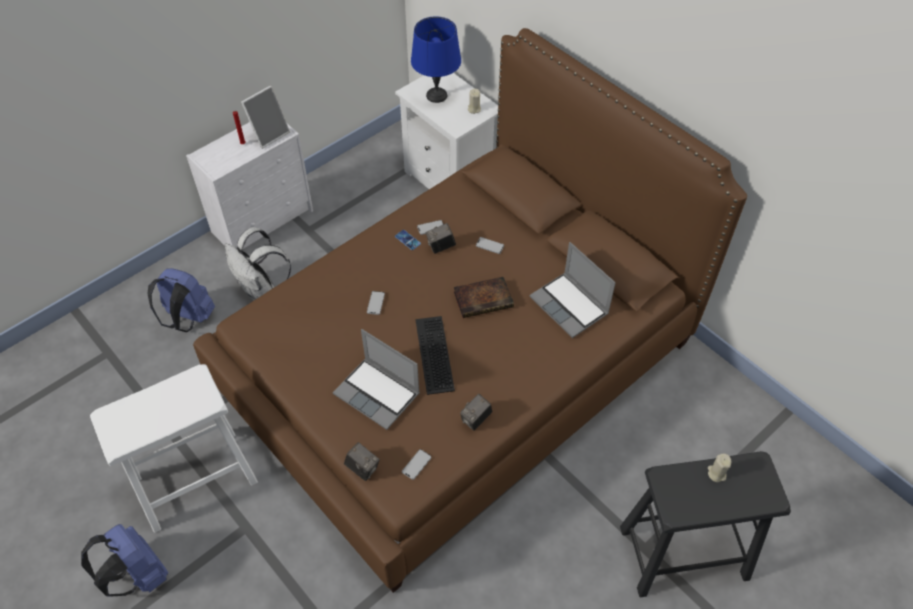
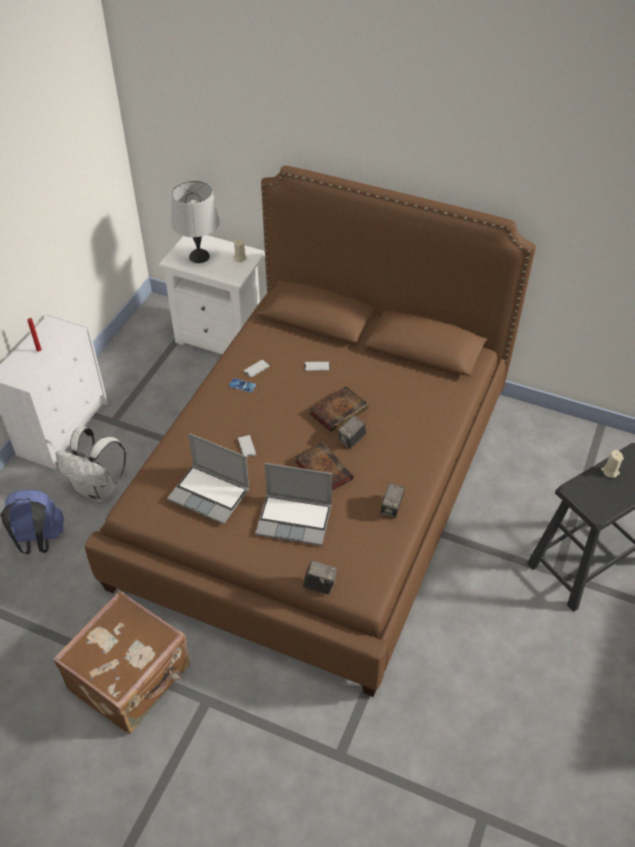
camera: 25 degrees left, 5 degrees down
(138, 575) = (126, 788): blue backpack -> none
(195, 478) = (132, 679): white stool -> brown suitcase
(269, 134) = (60, 335): picture frame -> none
(416, 464) = (364, 564): phone -> none
(432, 354) = (322, 470): keyboard -> book
(436, 95) = (199, 257): blue table lamp -> grey table lamp
(441, 247) = (275, 381): camera -> camera (351, 440)
(570, 306) = (413, 391): laptop -> laptop (210, 494)

